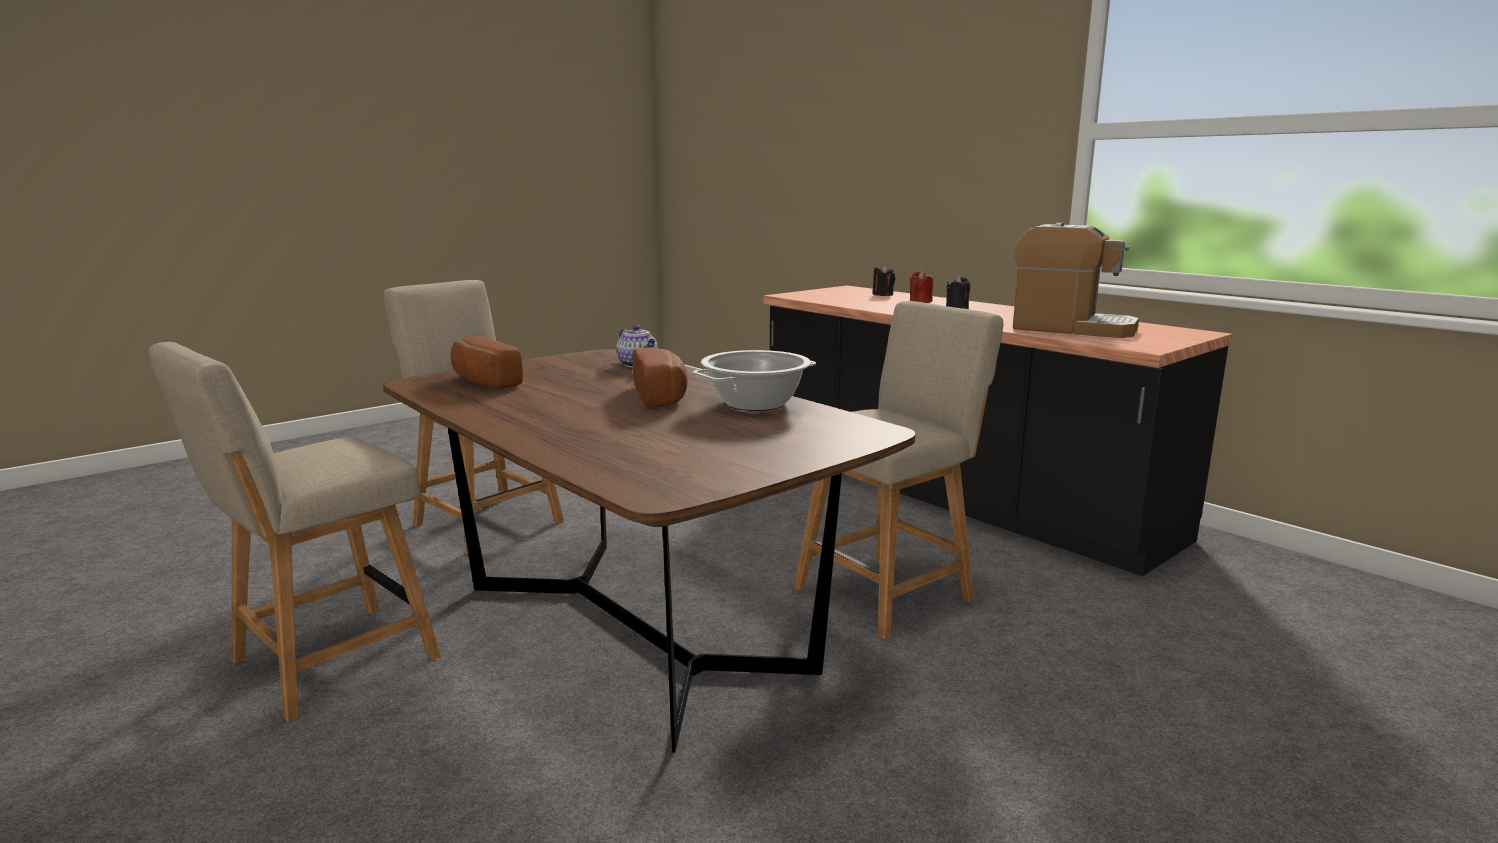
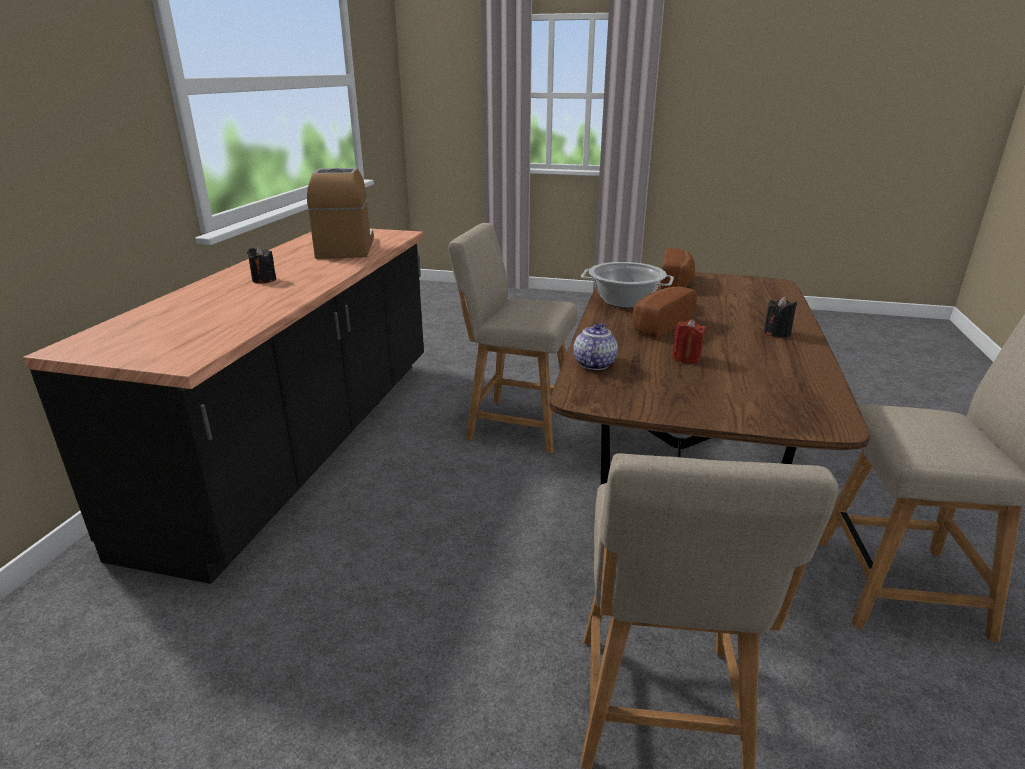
camera: 125 degrees left, 10 degrees up
(482, 381) = (763, 396): bread -> bread (677, 282)
(883, 294) = (153, 319): black candle -> black candle (777, 333)
(920, 302) = (216, 296): red candle -> red candle (686, 358)

